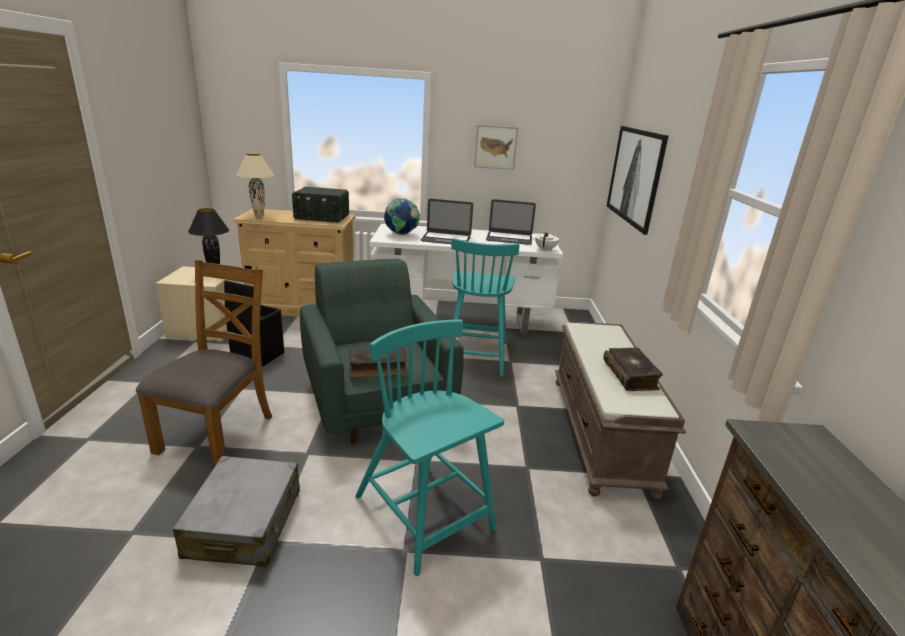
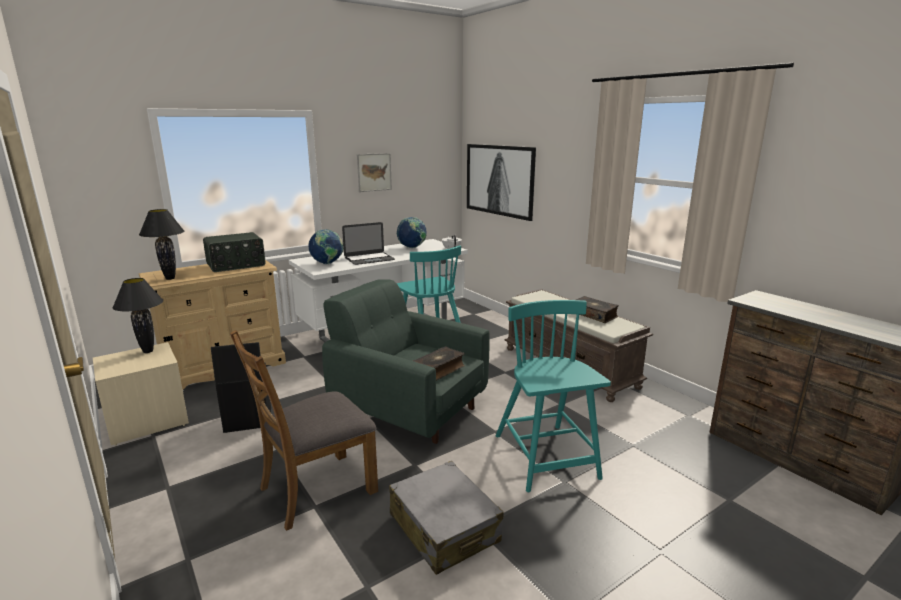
camera: 35 degrees left, 5 degrees down
(217, 433) = (316, 489): brown chair -> brown chair turned 105 degrees counterclockwise
(259, 217) = (170, 278): beige table lamp -> black table lamp
(425, 515) = (546, 458): turquoise chair -> turquoise chair turned 60 degrees clockwise
(509, 238) = (412, 248): laptop -> globe

